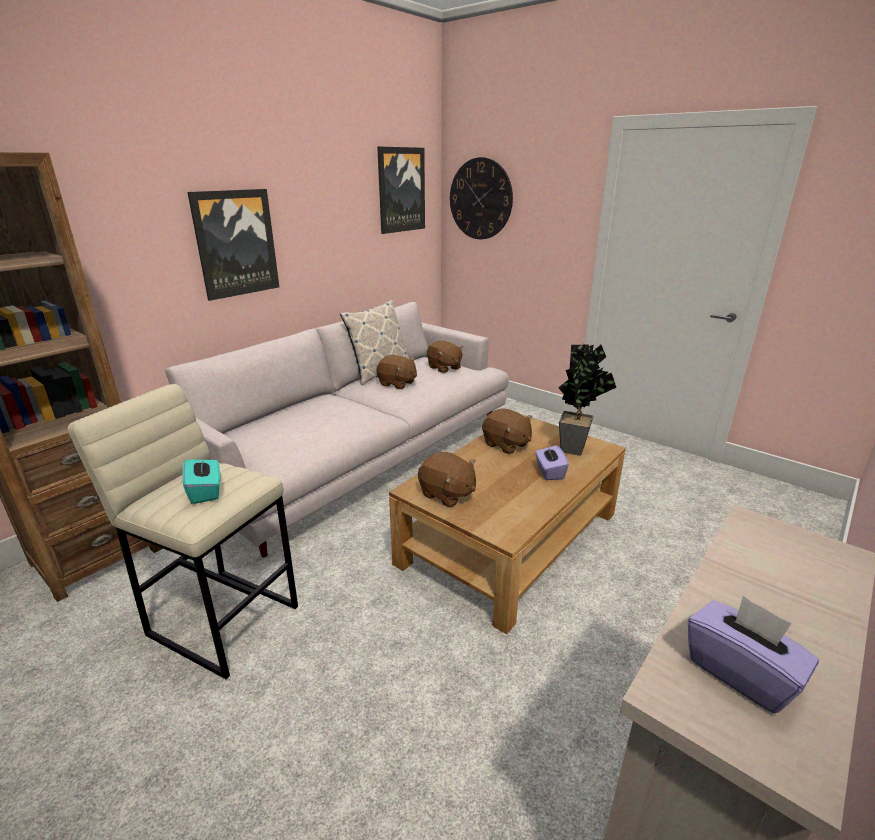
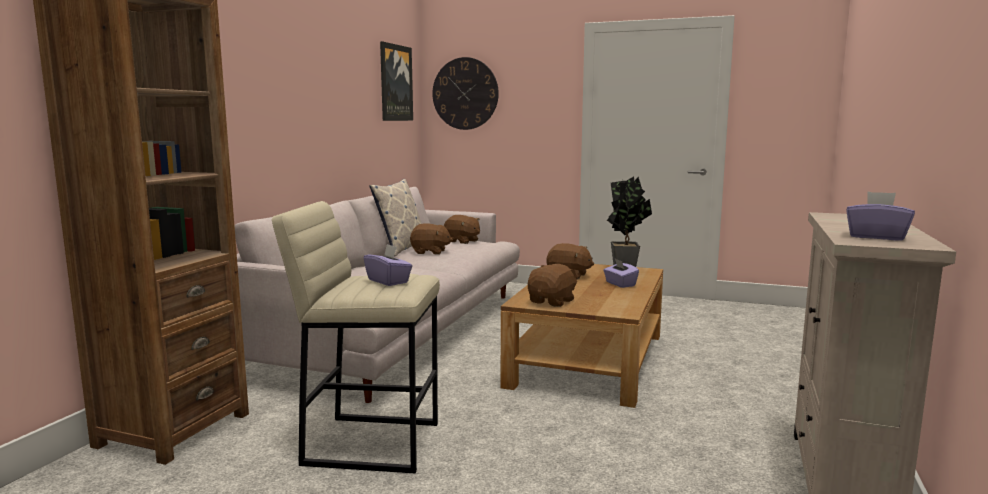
camera: 20 degrees left, 15 degrees down
(206, 491) = (388, 281): turquoise tissue box -> purple tissue box
(236, 243) = (281, 112): picture -> none
(447, 494) = (552, 301): brown plush toy -> brown plush toy turned 75 degrees counterclockwise

